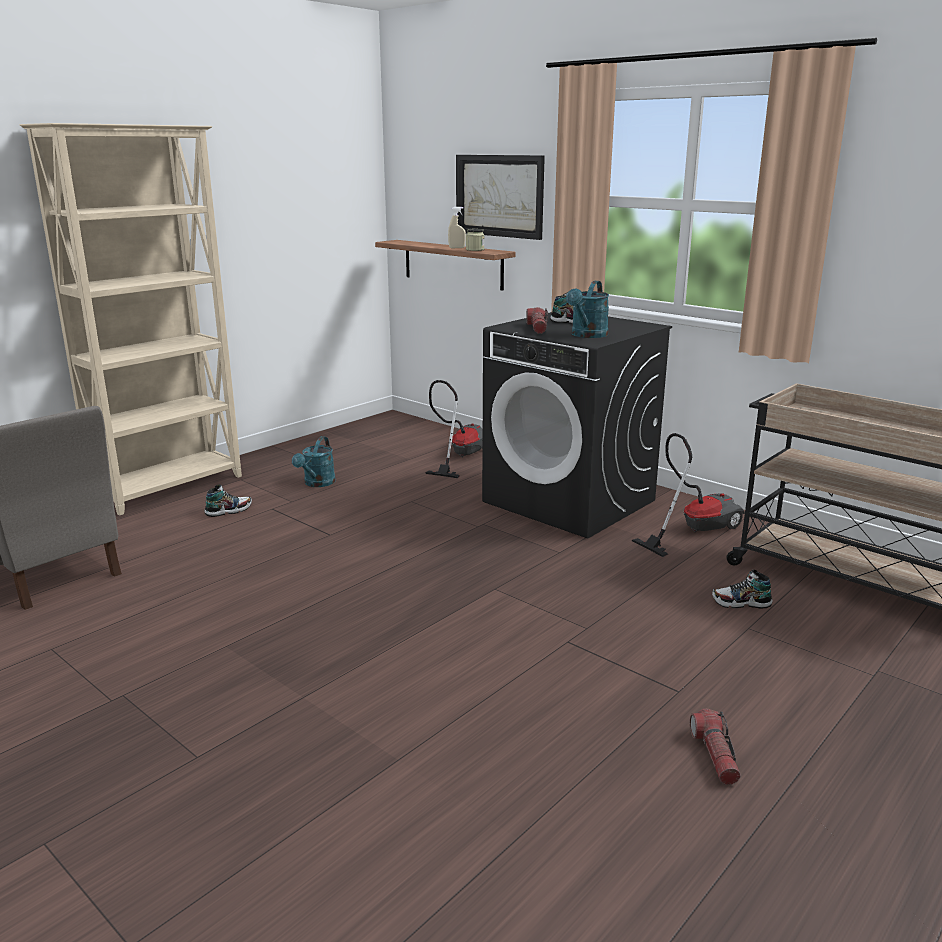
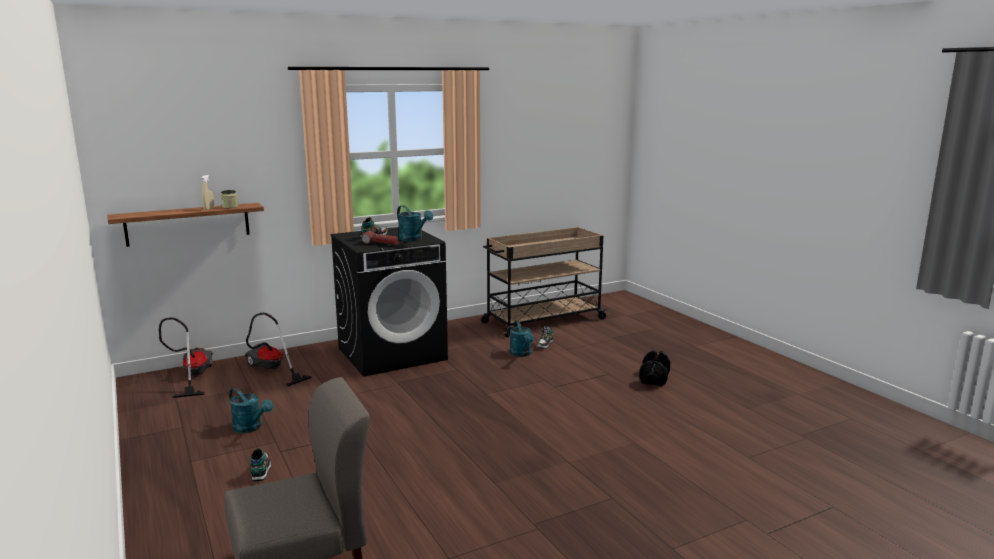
camera: 70 degrees left, 5 degrees down
(171, 488) = (160, 498): beige bookcase -> none
(499, 196) = (236, 162): picture -> none
(675, 590) = (522, 354): none -> turquoise watering can
(693, 529) = (462, 335): vacuum cleaner -> vacuum cleaner (192, 376)
(715, 755) = (654, 378): flashlight -> black dumbbell

